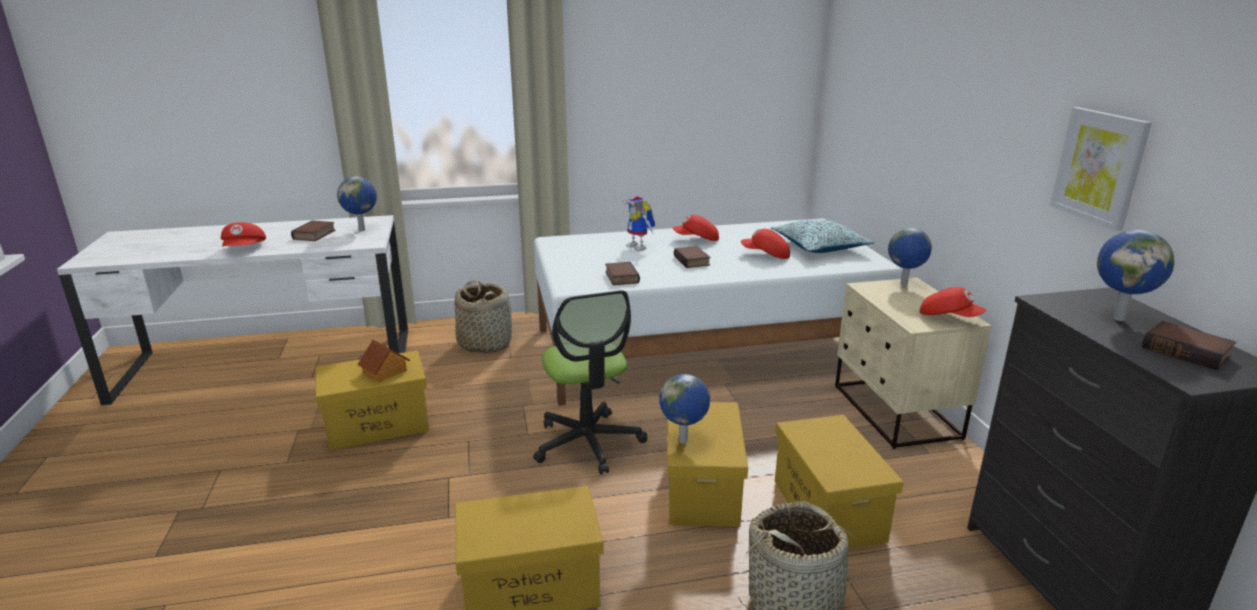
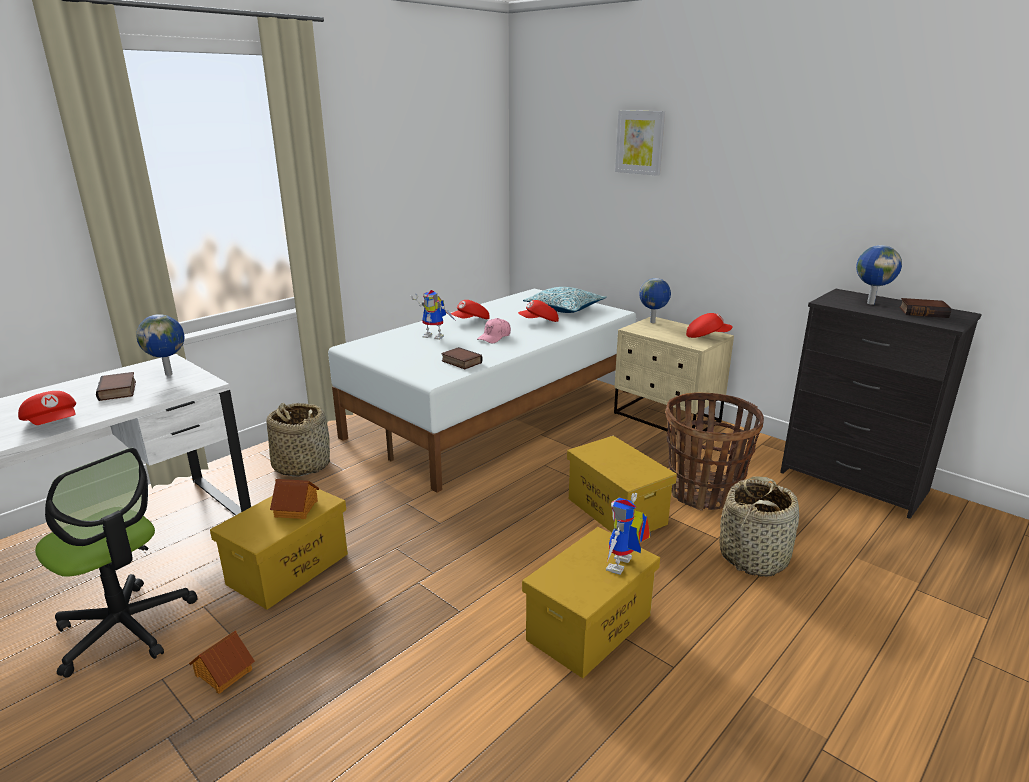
camera: 35 degrees left, 0 degrees up
(253, 483) = (223, 673): none -> toy house
(553, 534) = (623, 567): none -> toy robot
(588, 443) = (497, 511): office chair -> office chair (125, 628)
(684, 441) = (617, 472): globe -> none
(693, 261) = (494, 337): book -> pink cap
(829, 511) = (704, 492): yellow storage box -> basket
(1100, 167) = (813, 212): picture -> picture (640, 142)

